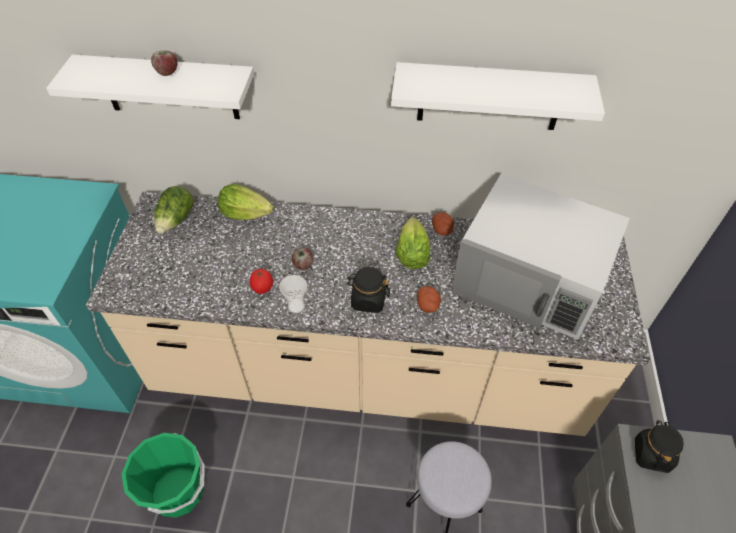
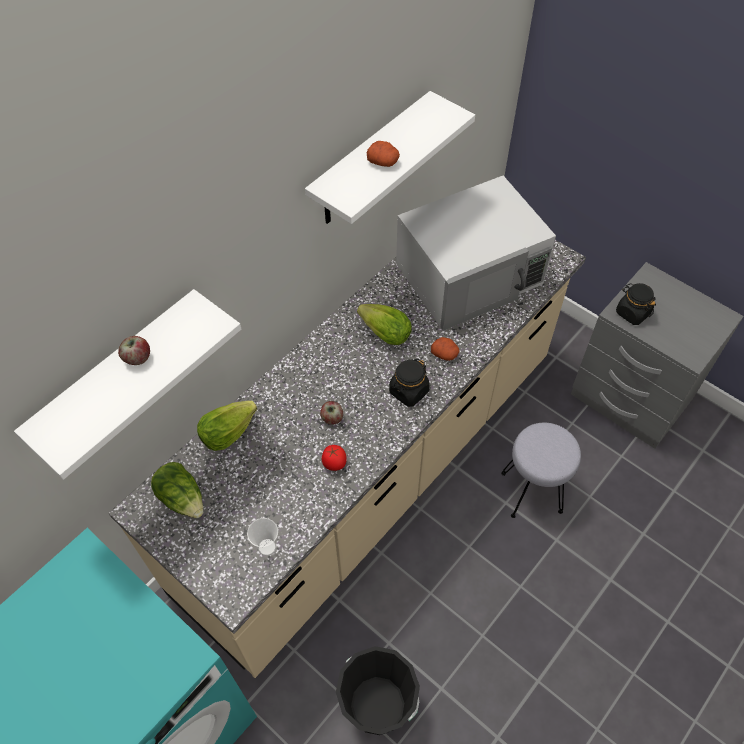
camera: 55 degrees left, 5 degrees up
(178, 492) = (378, 705): green bucket -> black bucket
(296, 306) = (375, 447): cup -> cup (267, 547)
(442, 230) = (376, 297): potato -> potato (383, 162)

